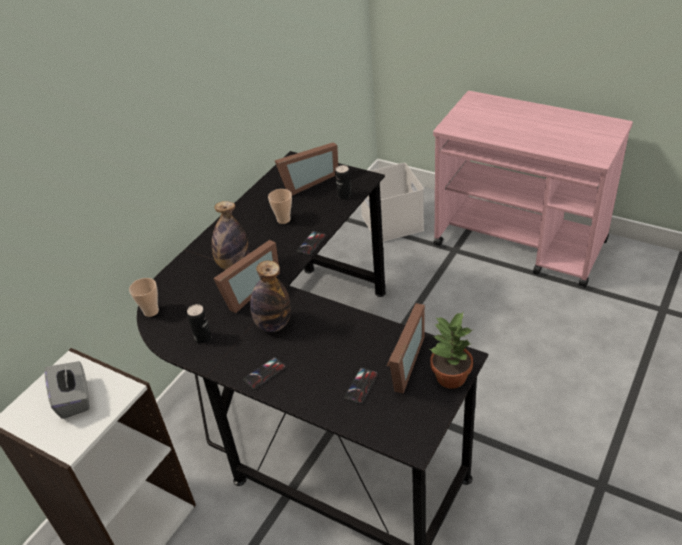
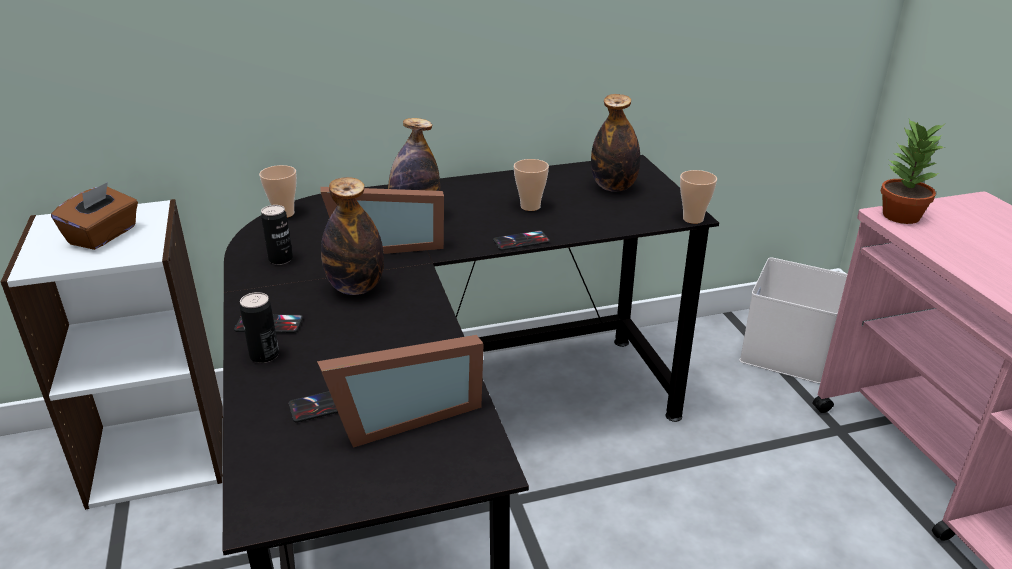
camera: 40 degrees right, 10 degrees down
(74, 399) = (103, 236): grey tissue box -> brown tissue box
(307, 182) = (613, 187): picture frame -> bottle
(344, 195) = (634, 218): can -> can (264, 355)
(371, 179) = (693, 219): none -> cup
(450, 377) = (433, 473): potted plant -> potted plant (899, 215)

